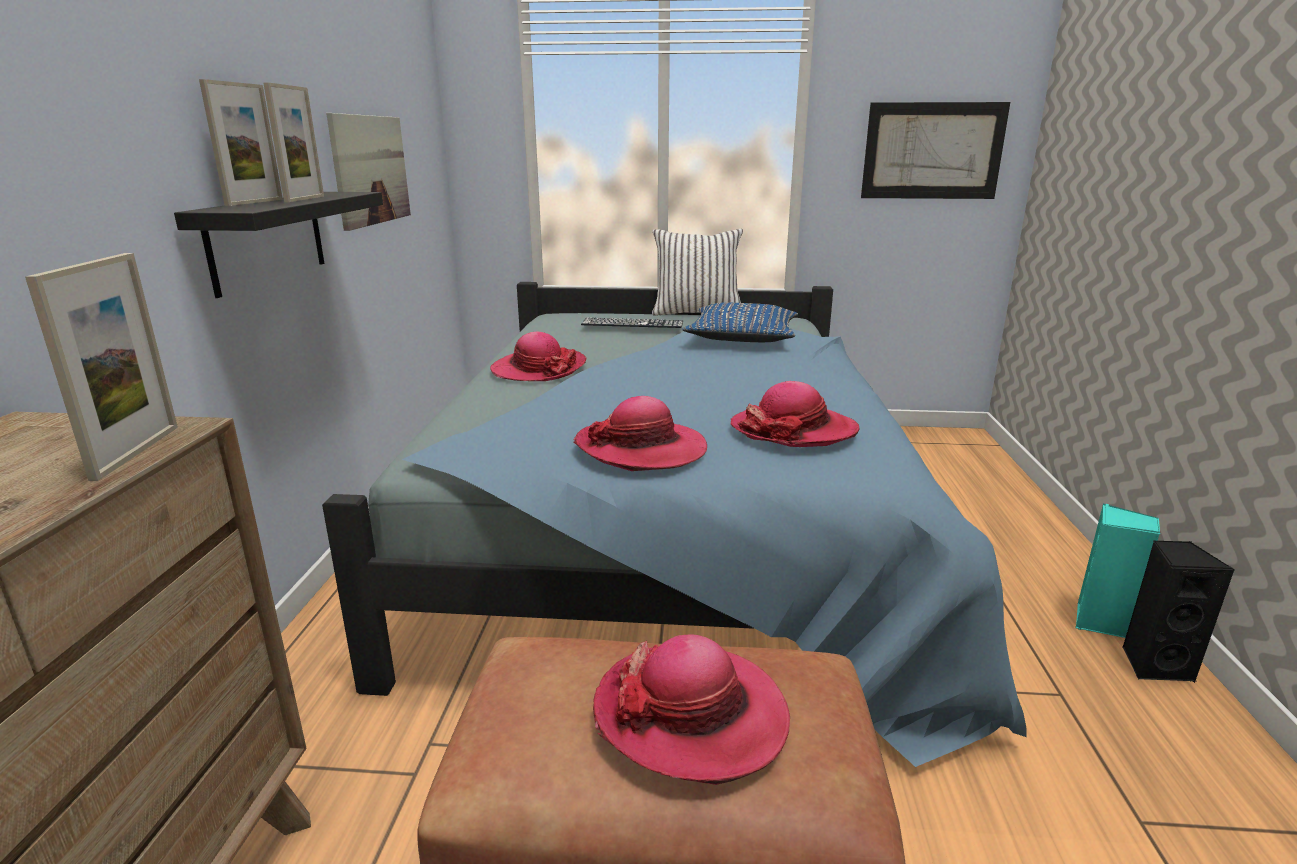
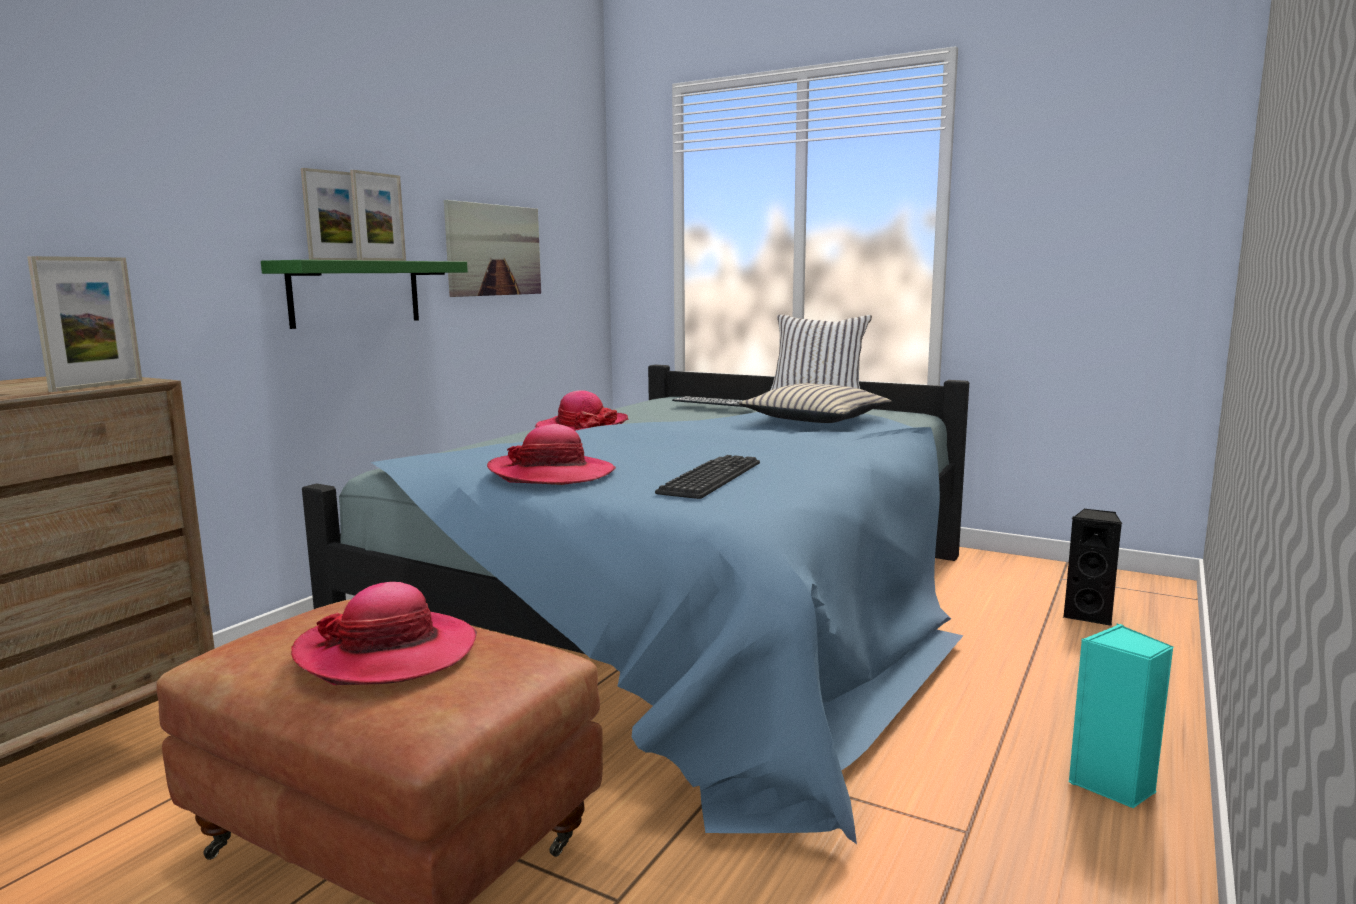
camera: 25 degrees right, 10 degrees down
(268, 240) = (356, 293): black shelf -> green shelf
(742, 336) = (815, 419): blue pillow -> beige pillow
(793, 430) = (711, 478): hat -> keyboard
(932, 151) = (1101, 228): picture -> none
(1154, 665) = (1136, 839): black speaker -> black speaker (1089, 615)

